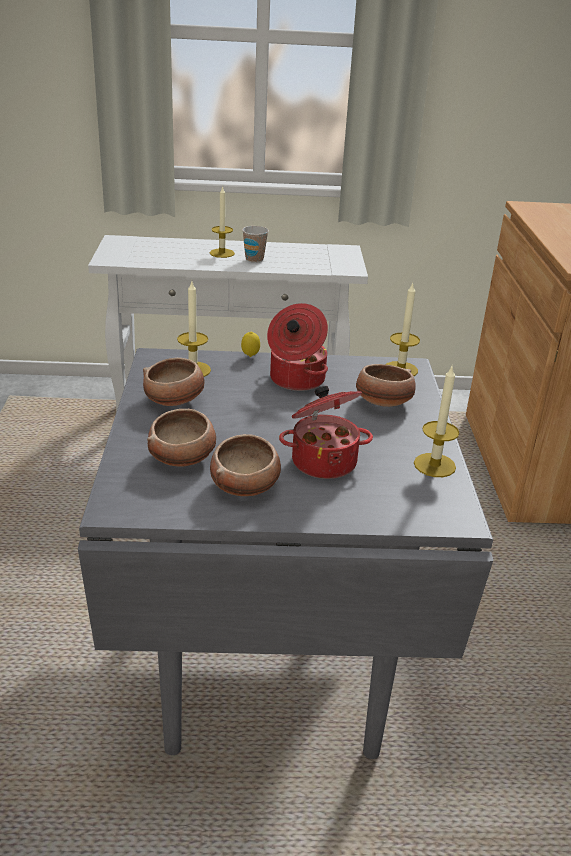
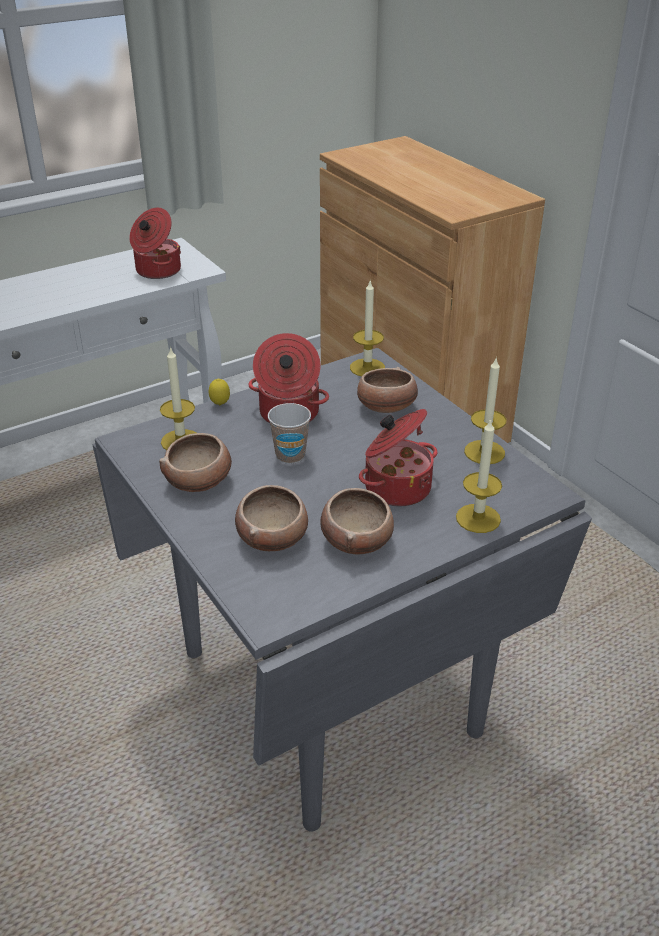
camera: 30 degrees left, 5 degrees up
(222, 253) = (47, 290): candle -> candle (478, 518)
(254, 259) = (90, 287): cup -> cup (290, 455)
(315, 261) = (157, 271): none -> cooking pot

